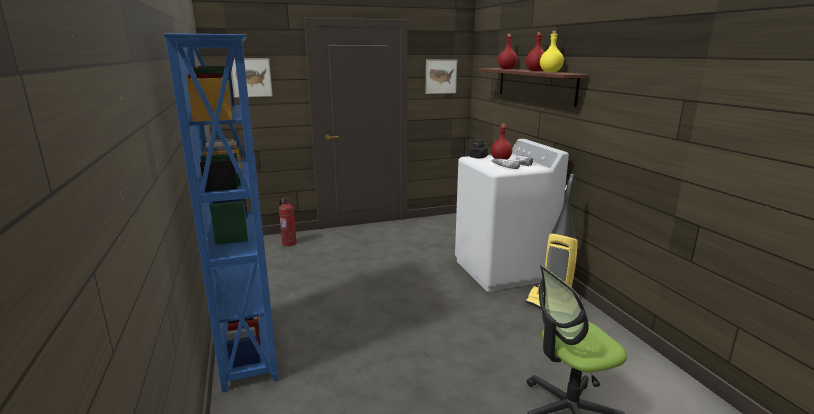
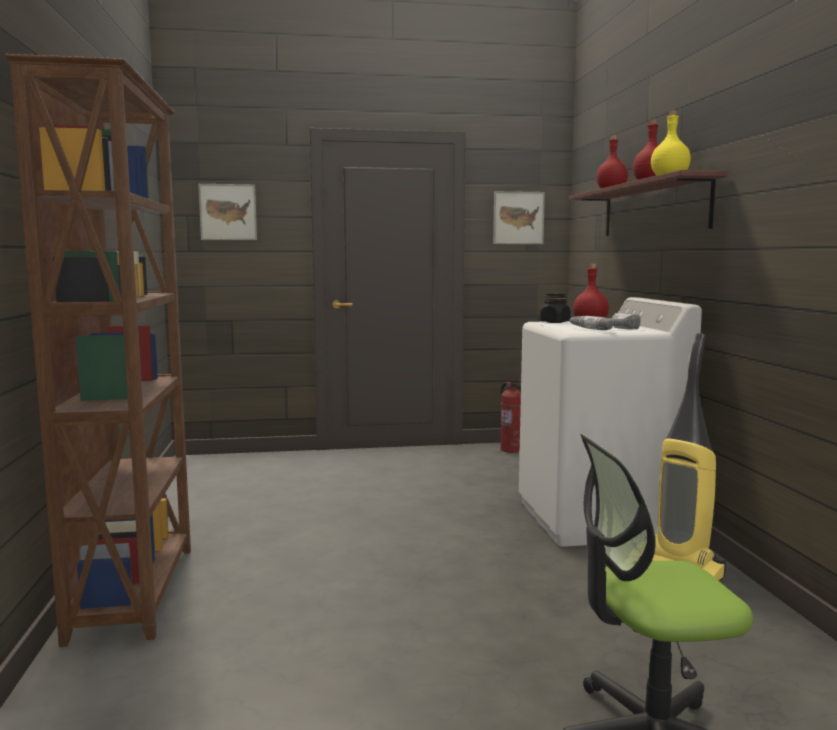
camera: 10 degrees right, 10 degrees down
(251, 347) = (136, 591): blue bookcase -> brown bookcase
(289, 243) = (264, 465): fire extinguisher -> fire extinguisher (511, 450)

